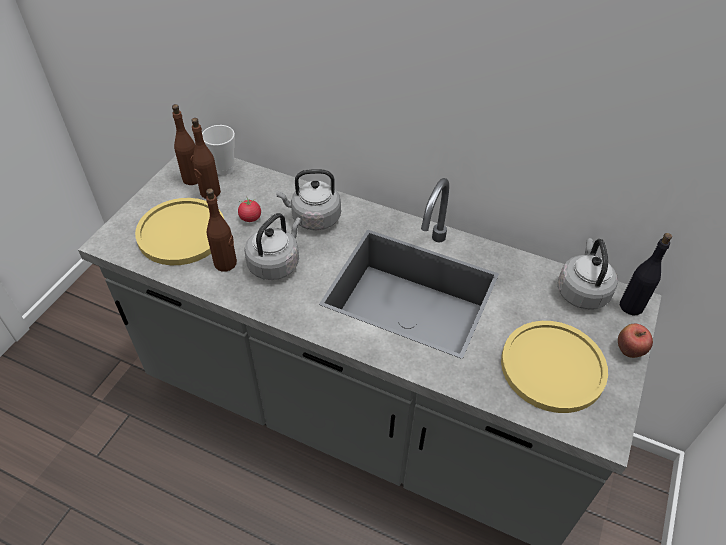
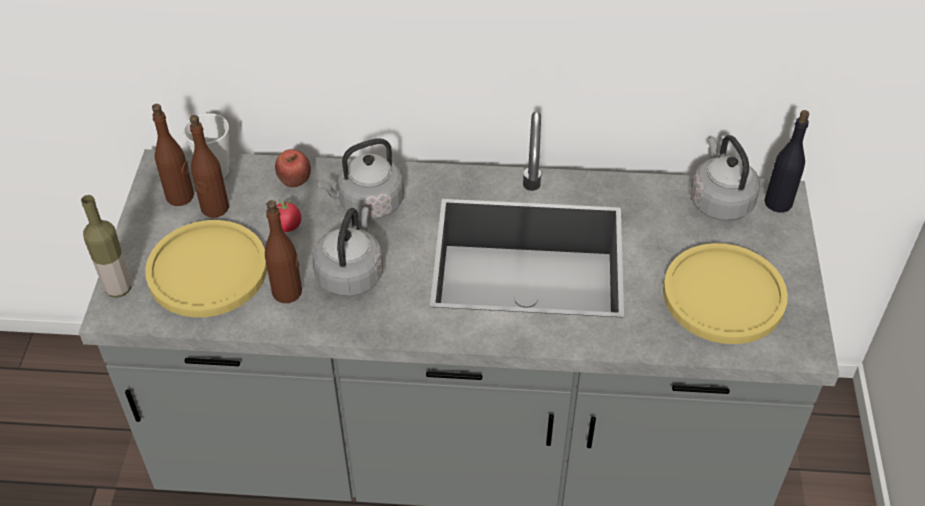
camera: 20 degrees left, 0 degrees up
(119, 228) = (118, 288): none -> bottle
(629, 351) = (795, 253): apple -> apple (295, 182)

